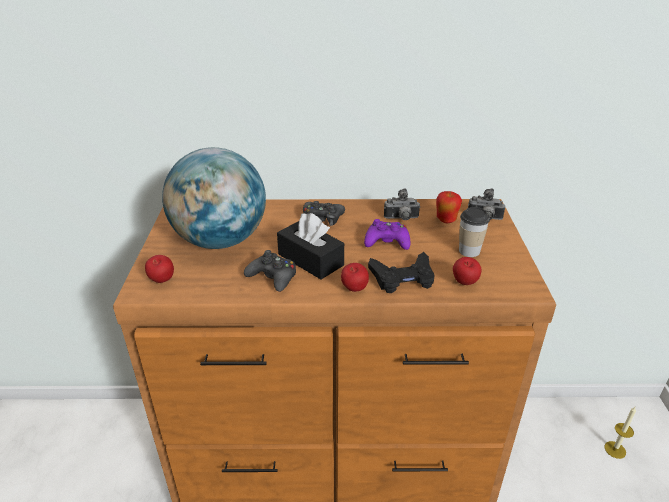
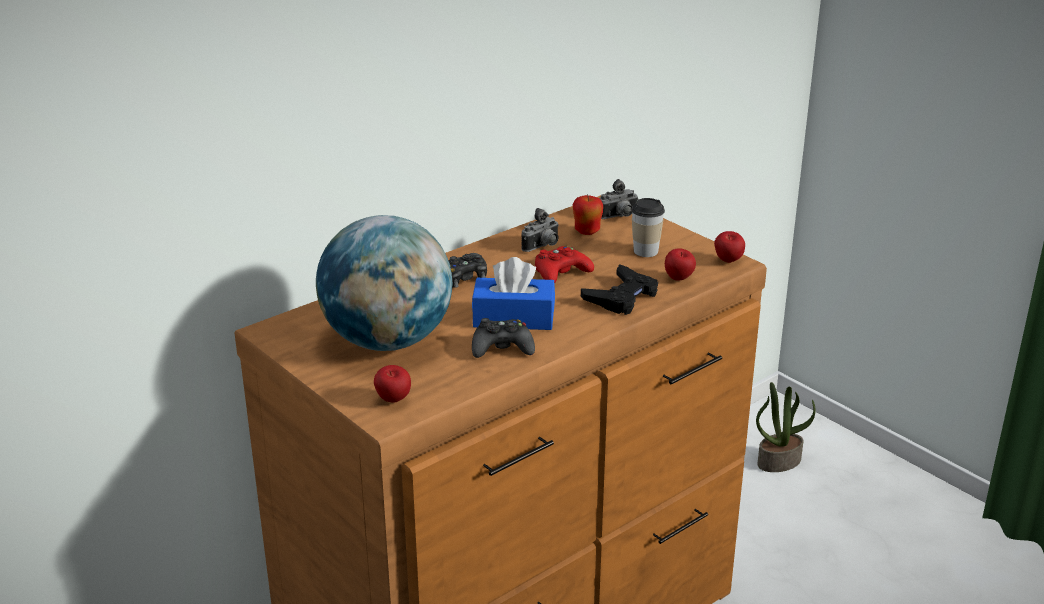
camera: 40 degrees left, 5 degrees down
(310, 260) = (513, 318): black tissue box -> blue tissue box
(354, 289) = (594, 324): apple -> apple (728, 261)
(387, 241) = (561, 273): purple game controller -> red game controller
(615, 449) = (779, 461): candle -> potted plant

